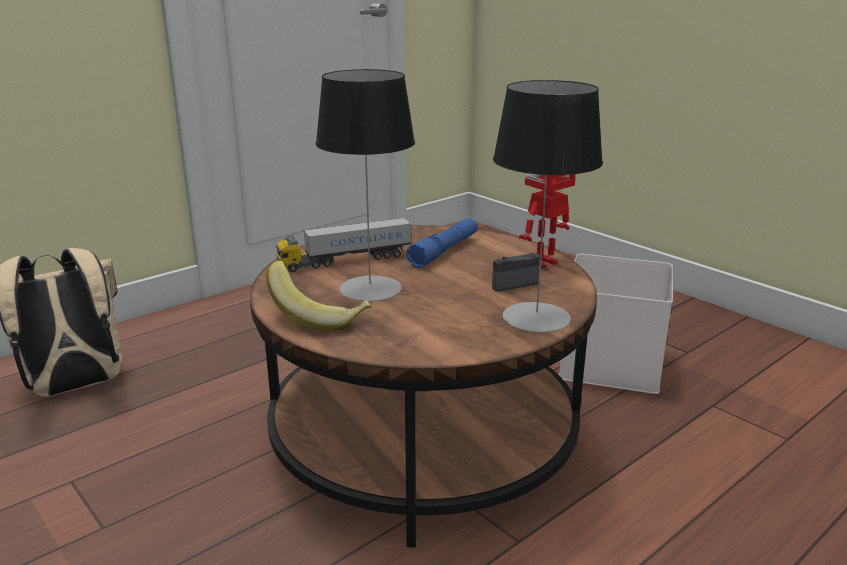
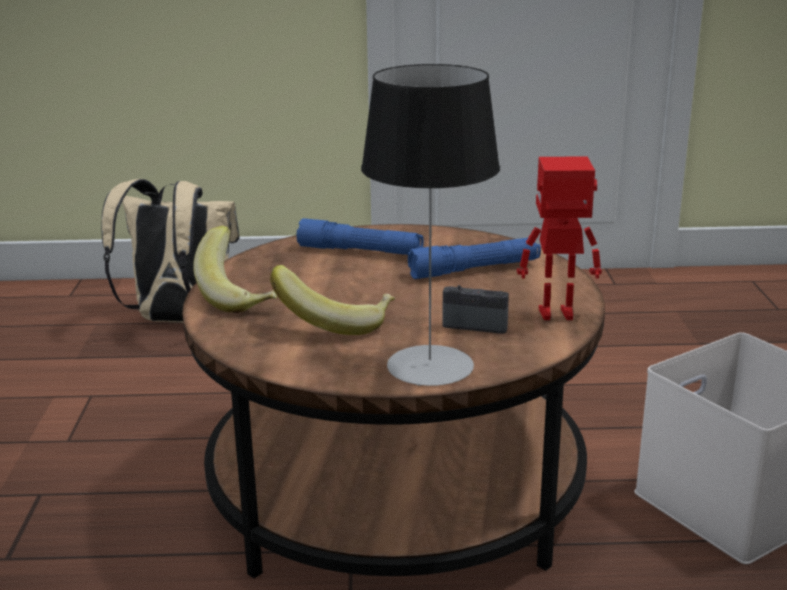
camera: 40 degrees right, 0 degrees up
(345, 260) = (360, 251): toy truck -> blue flashlight
(370, 288) = (330, 285): table lamp -> none
(426, 312) = (336, 323): none -> banana

